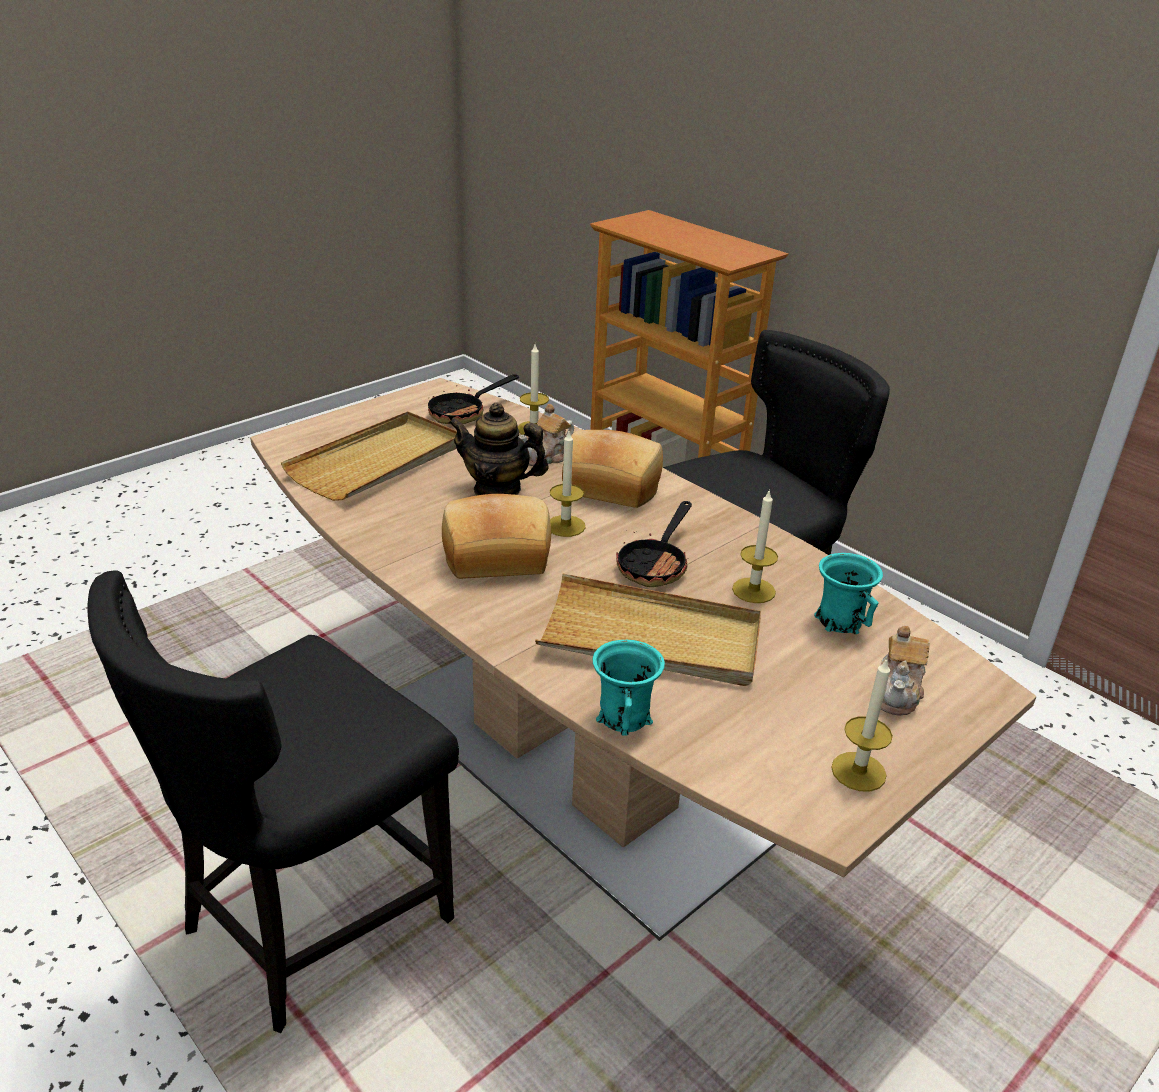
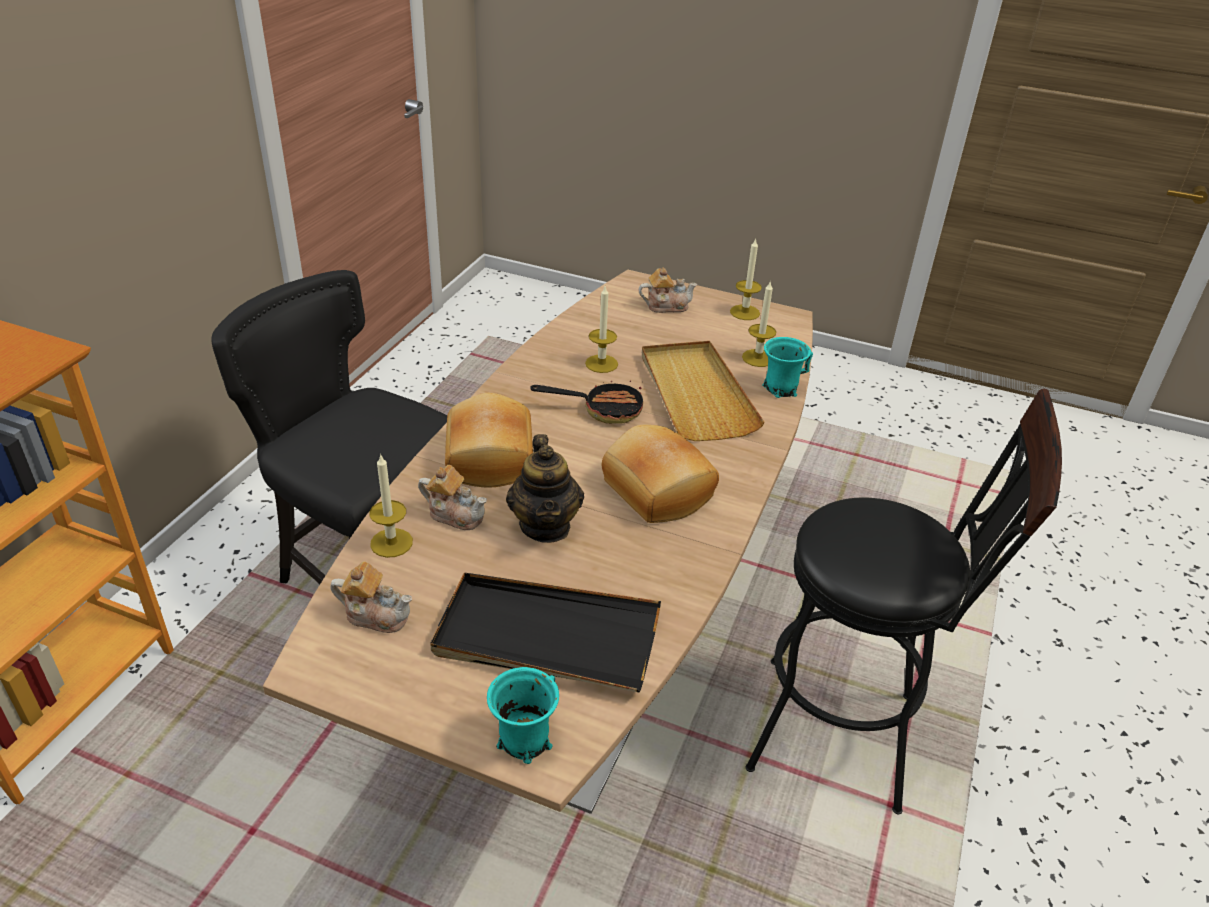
camera: 115 degrees left, 5 degrees up
(310, 921) = (849, 736): black chair -> black stool
(378, 461) = (546, 637): beige tray -> black tray
(464, 413) = (376, 615): frying pan -> teapot
(565, 526) = (581, 466): candle -> candle (758, 358)
(840, 620) = (609, 329): turquoise mug -> turquoise mug (523, 739)

